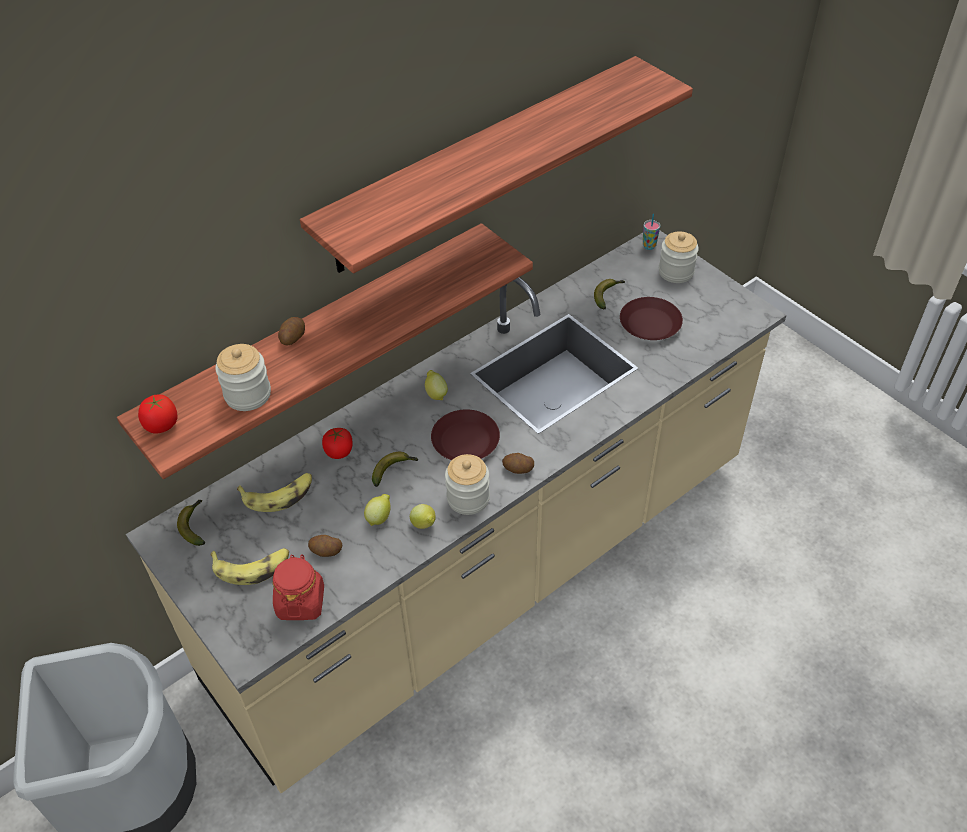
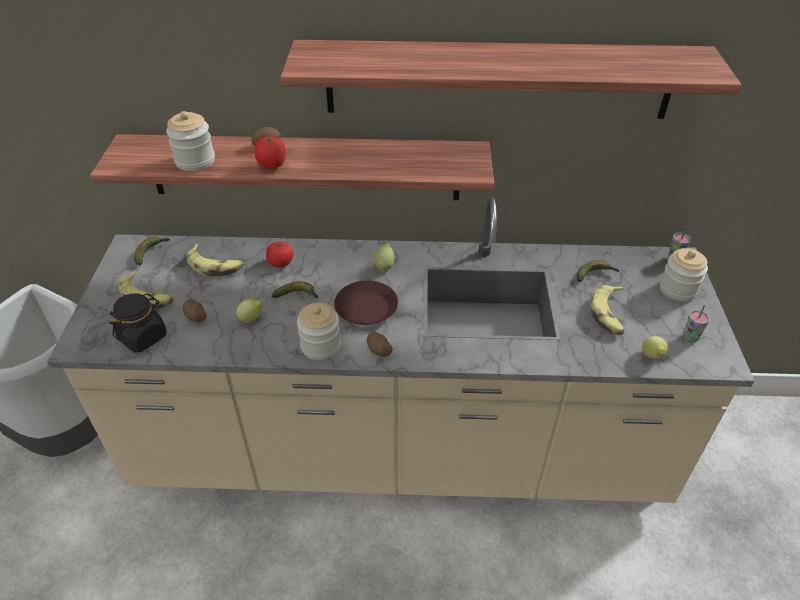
camera: 40 degrees right, 5 degrees down
(162, 426) = (128, 151): tomato -> tomato (272, 165)
(300, 602) = (143, 336): red jar -> black jar
(424, 525) = (271, 343): lemon -> lemon (652, 357)
(650, 324) = (609, 314): brown plate -> banana
(720, 308) = (690, 338): none -> cup

